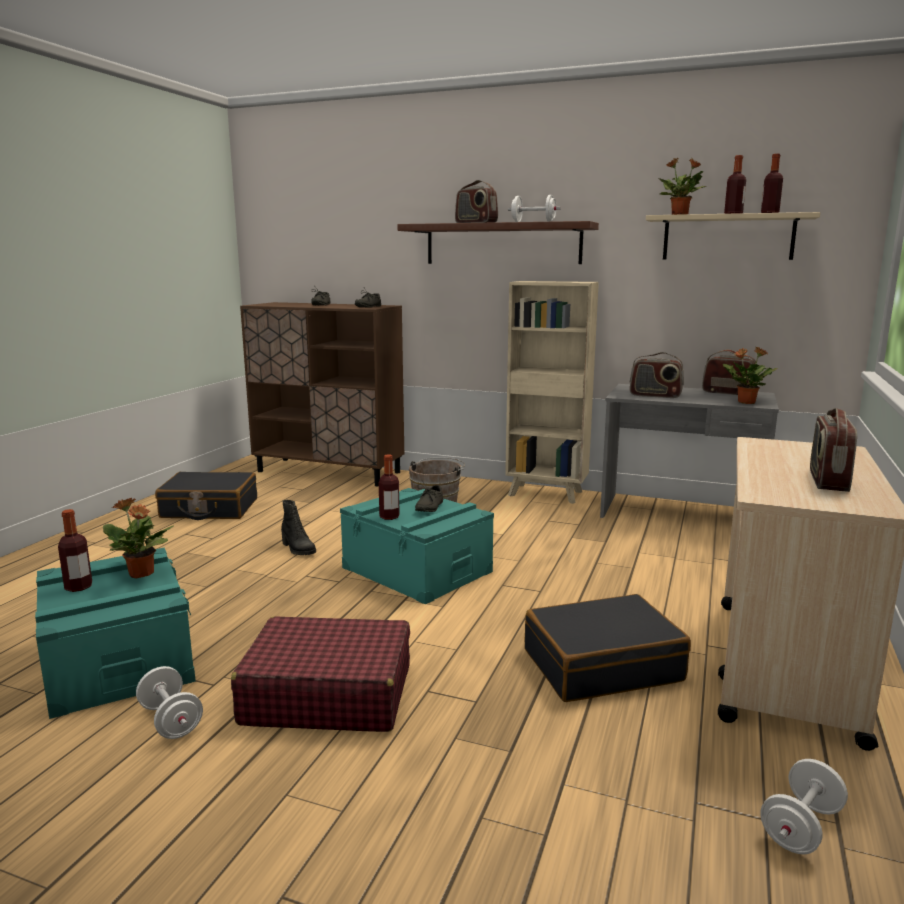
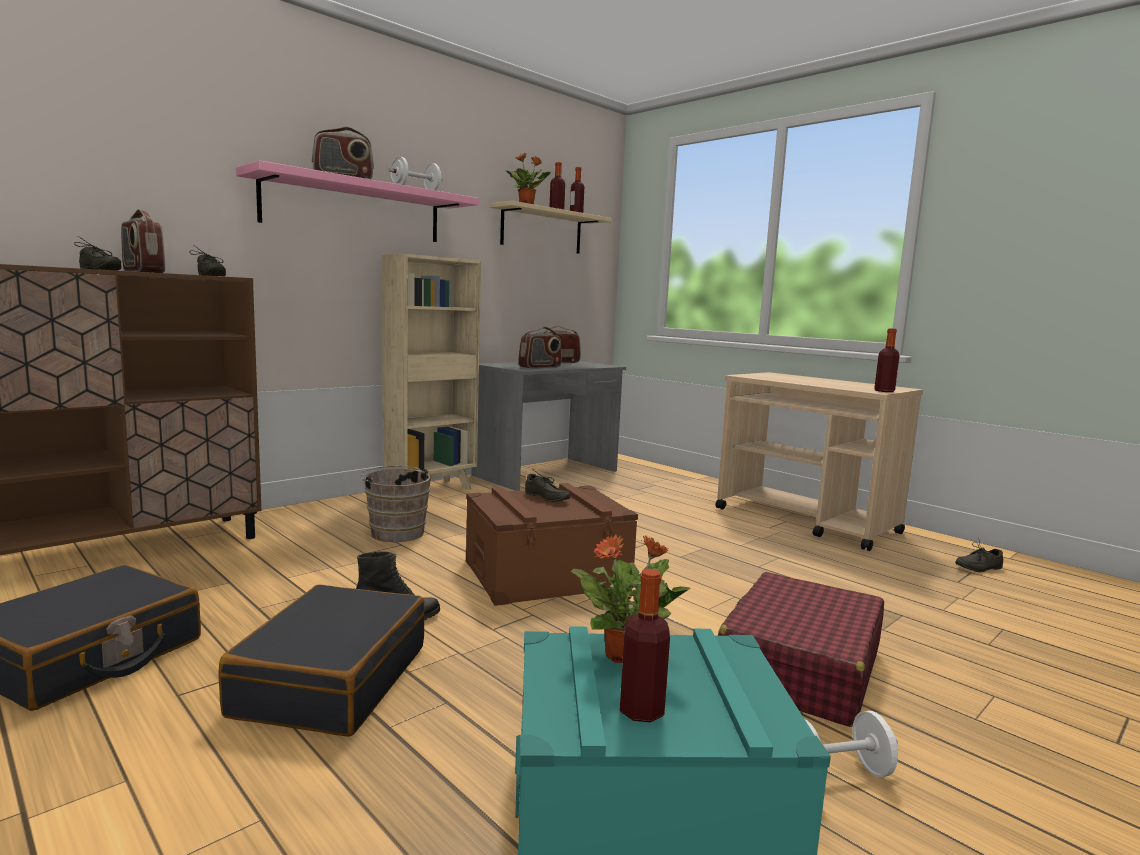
camera: 65 degrees left, 5 degrees down
(389, 517) = (556, 514): bottle -> bottle (884, 391)
(417, 569) = (546, 574): turquoise storage box -> brown storage box
(502, 244) = (354, 209): brown shelf -> pink shelf
(602, 665) = (785, 559): black suitcase -> black suitcase (331, 680)
(745, 402) = (597, 365): potted plant -> none
(801, 827) = (977, 567): white dumbbell -> grey shoe
(827, 481) = (845, 383): radio -> radio (143, 272)

